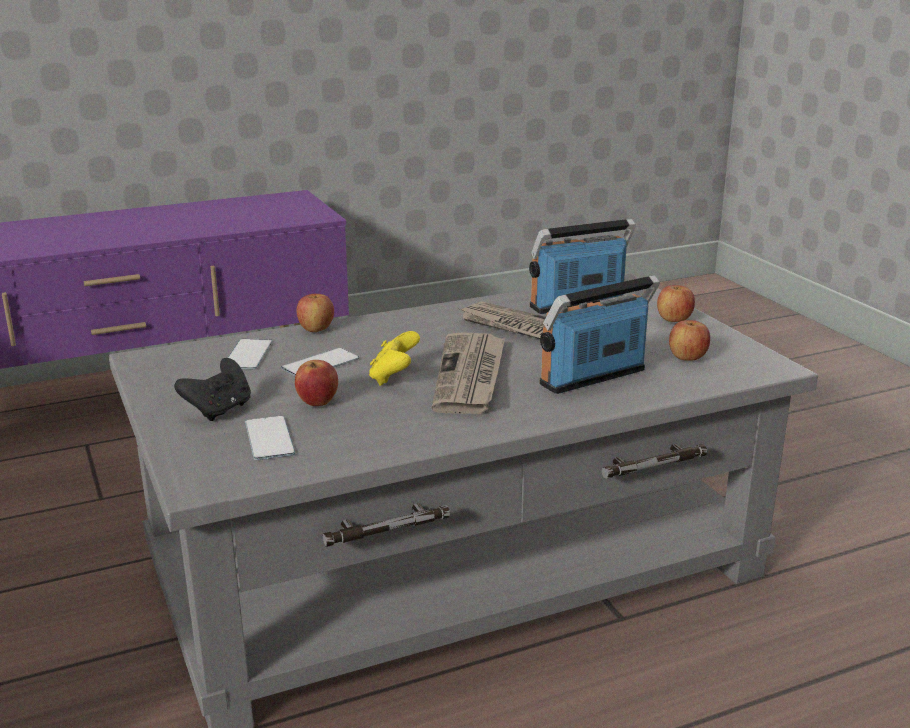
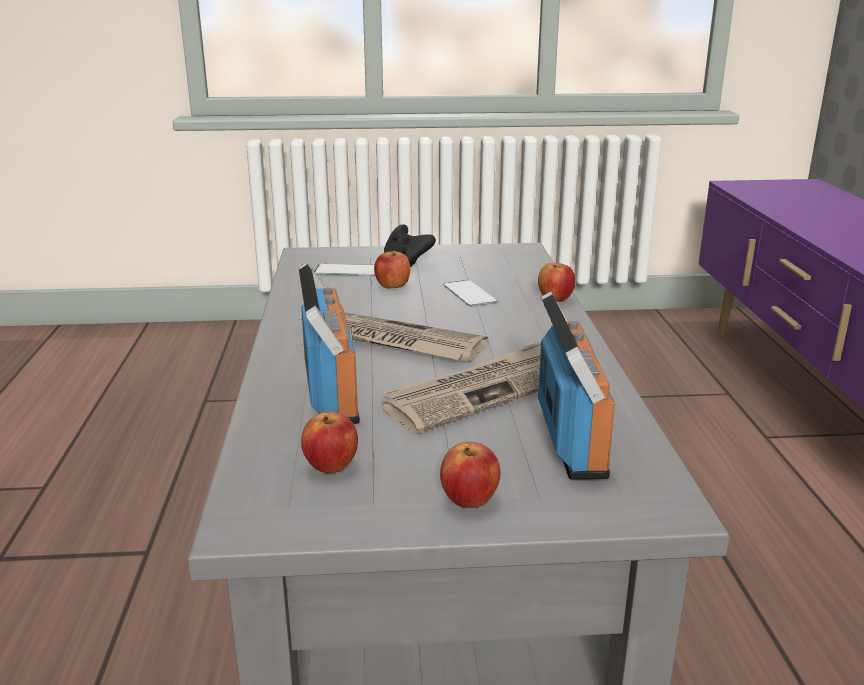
camera: 110 degrees right, 0 degrees up
(248, 354) = (508, 274): phone -> none
(394, 378) = (416, 313): yellow game controller -> none

